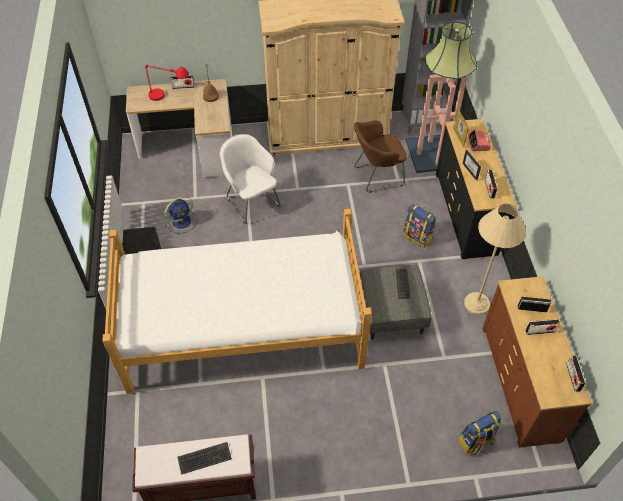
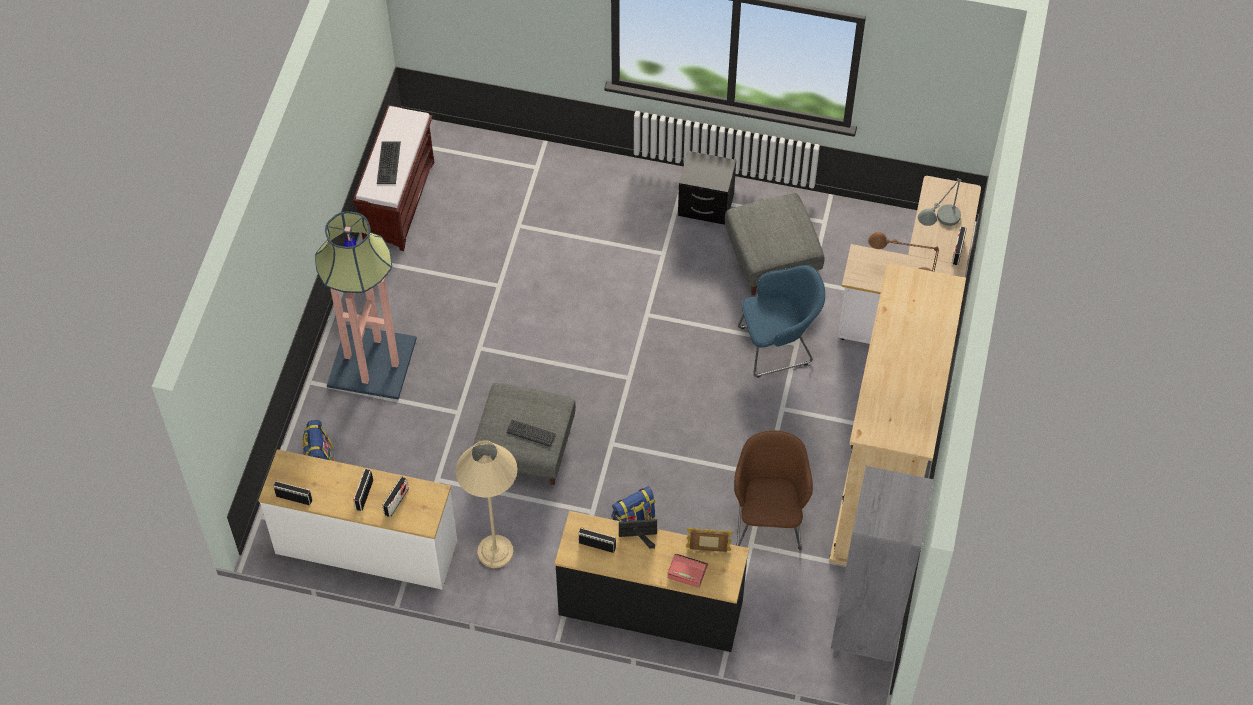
camera: 110 degrees right, 5 degrees up
(169, 98) = (937, 230): red table lamp -> grey table lamp
(182, 221) = (772, 258): blue fan -> grey ottoman
(242, 327) = (575, 284): bed -> none
(251, 201) = (778, 346): white armchair -> blue armchair
(433, 153) = (788, 618): floor lamp -> floor lamp (372, 363)
(520, 382) = (366, 548): brown dresser -> white dresser

